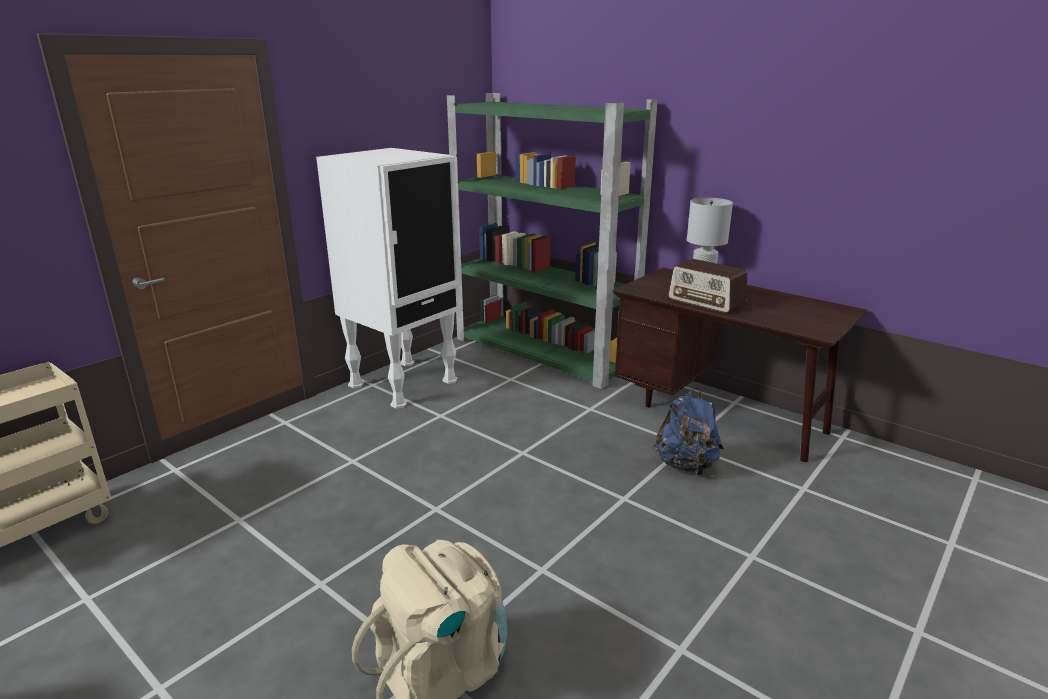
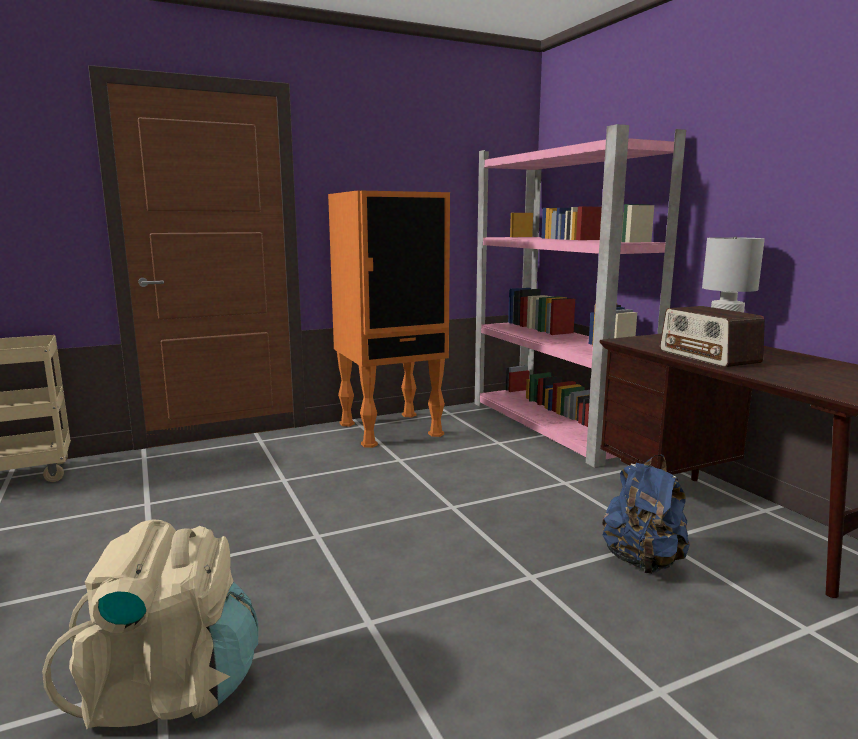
camera: 25 degrees right, 10 degrees down
(405, 382) = (392, 429): white cabinet -> orange cabinet
(543, 352) = (554, 426): green bookcase -> pink bookcase

